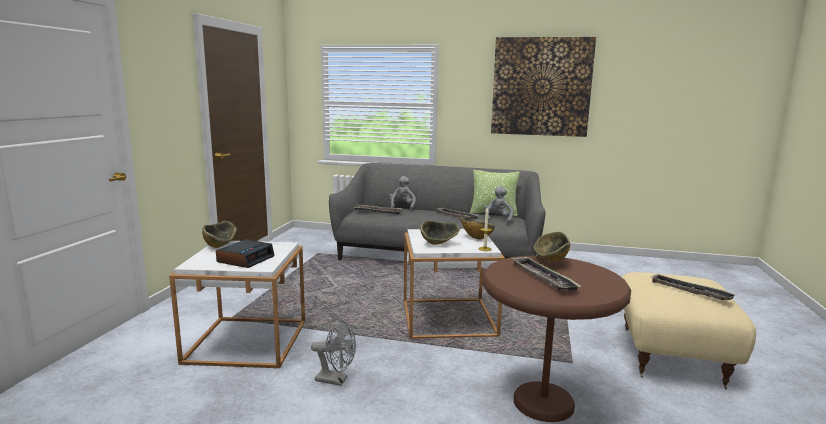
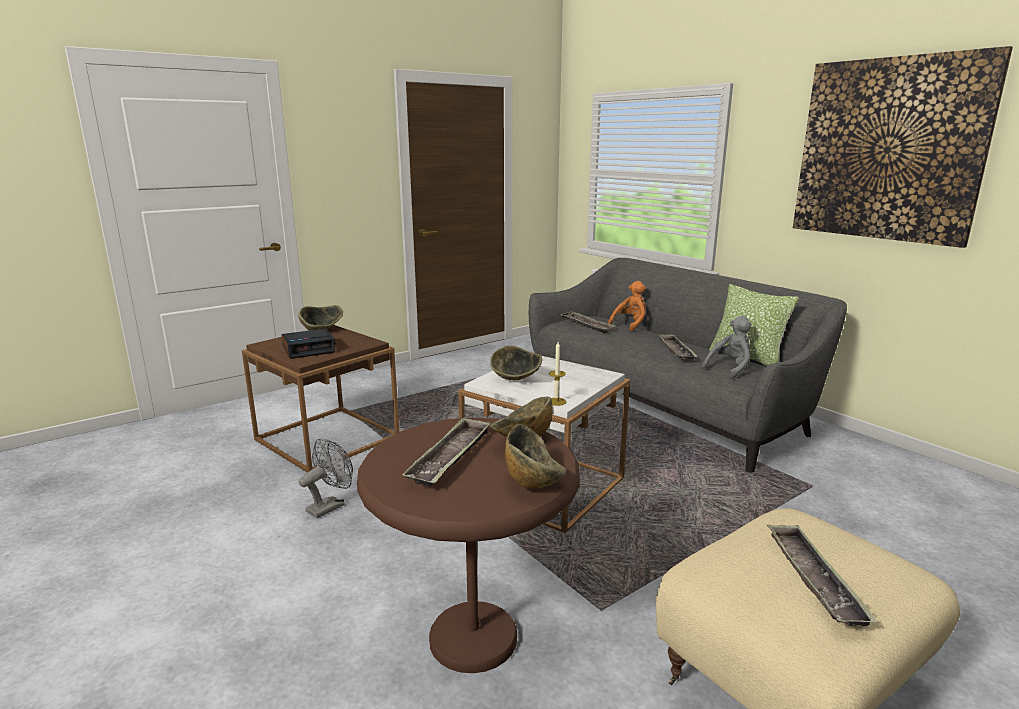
camera: 40 degrees right, 5 degrees up
(247, 341) = (327, 438): white side table -> brown side table
(336, 380) = (330, 506): grey fan -> grey fan turned 105 degrees counterclockwise
(402, 207) = (630, 324): grey plush toy -> orange plush toy
(476, 238) = (581, 384): bowl -> bowl (532, 482)

